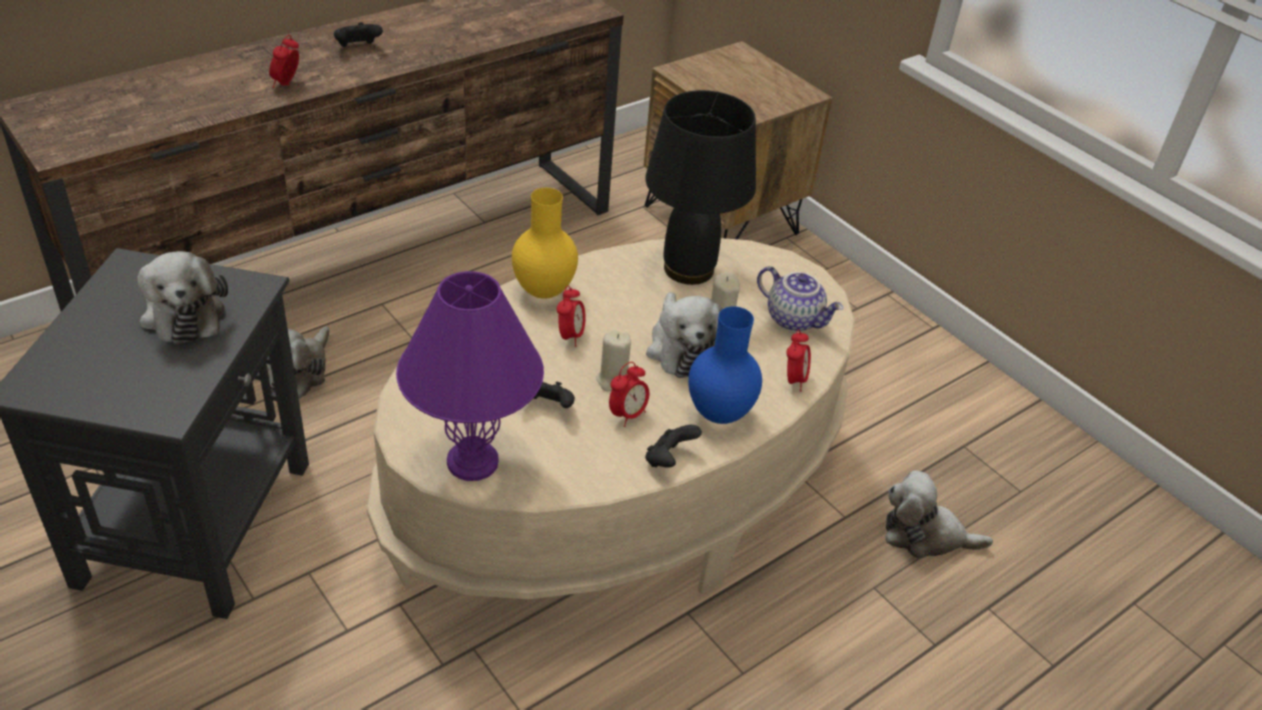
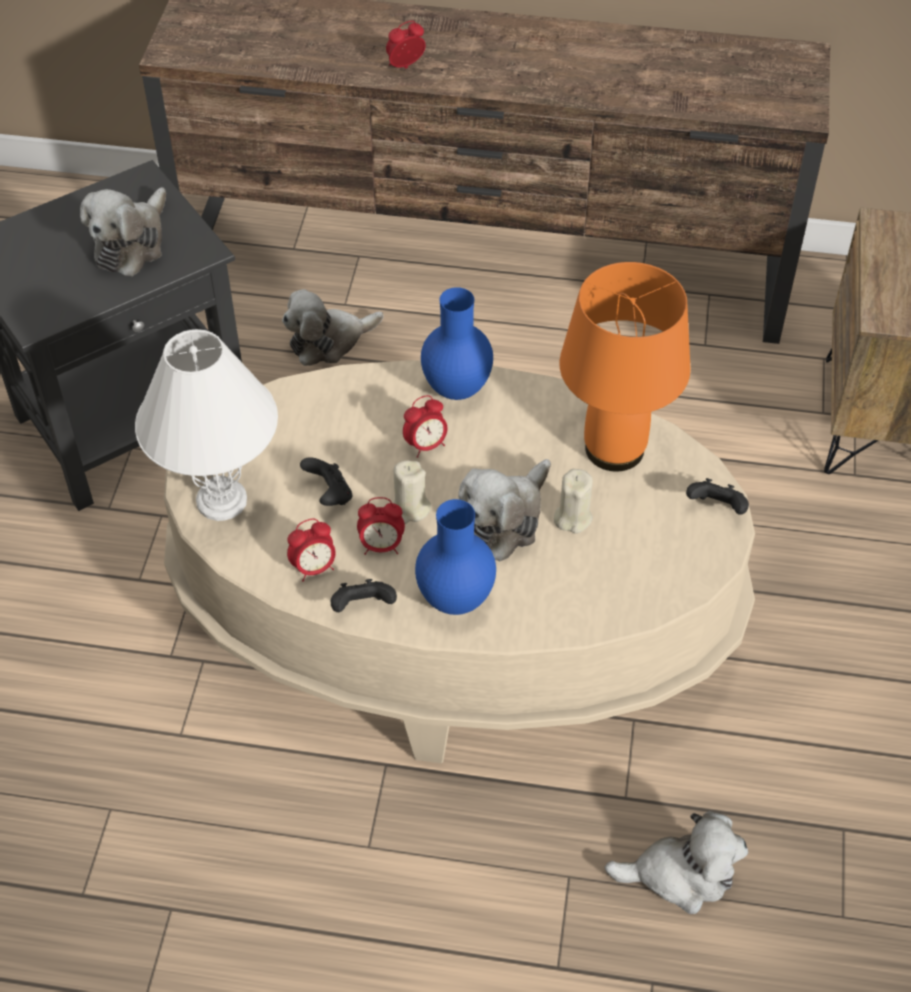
camera: 50 degrees right, 10 degrees up
(358, 48) = (511, 54): black game controller -> black game controller (716, 508)
(474, 462) = (222, 501): purple table lamp -> white table lamp
(544, 292) = (456, 391): yellow vase -> blue vase
(690, 269) = (615, 450): black table lamp -> orange table lamp
(794, 319) = (647, 563): teapot -> none
(794, 380) = (564, 618): alarm clock -> alarm clock (314, 568)
(925, 535) = (680, 874): plush toy -> plush toy turned 120 degrees clockwise

